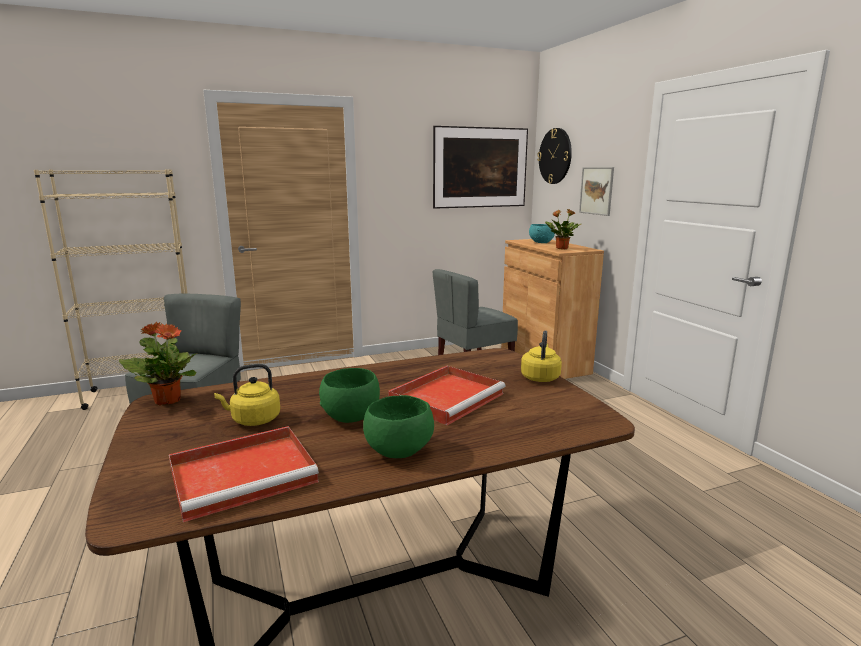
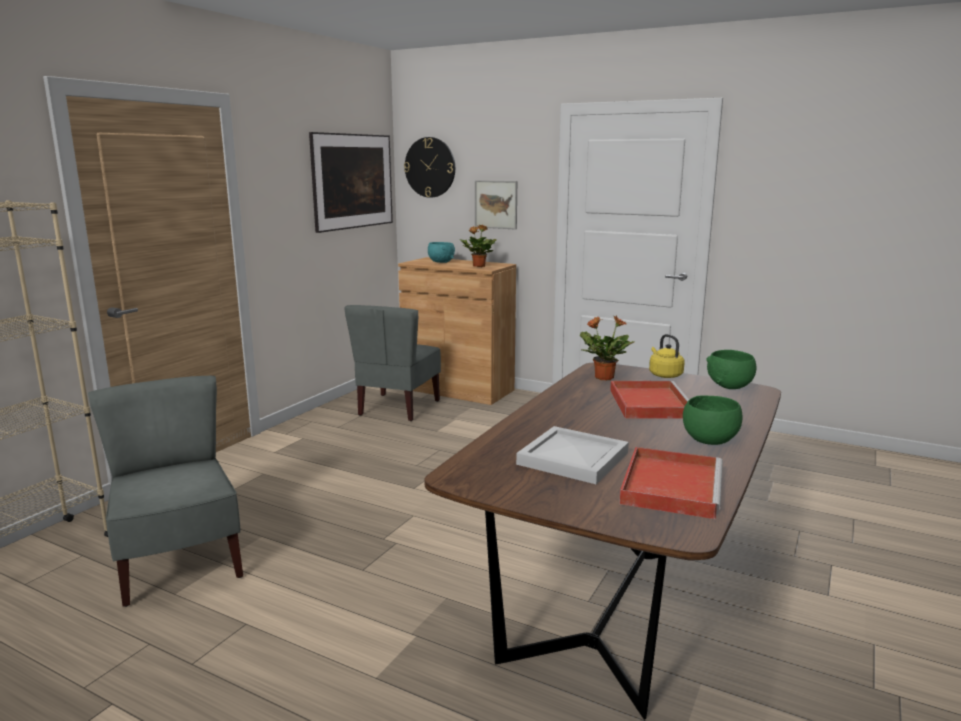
camera: 40 degrees left, 0 degrees up
(167, 400) = (460, 473): potted plant -> potted plant (603, 377)
(253, 420) = (573, 459): yellow kettle -> white tray
(351, 417) = (629, 434): green bowl -> green bowl (730, 386)

